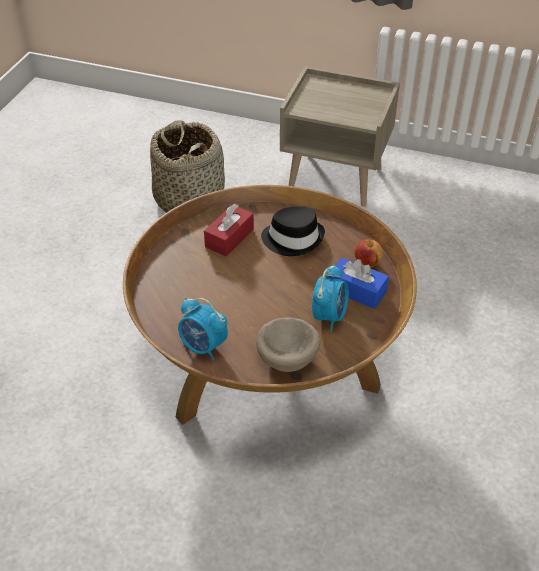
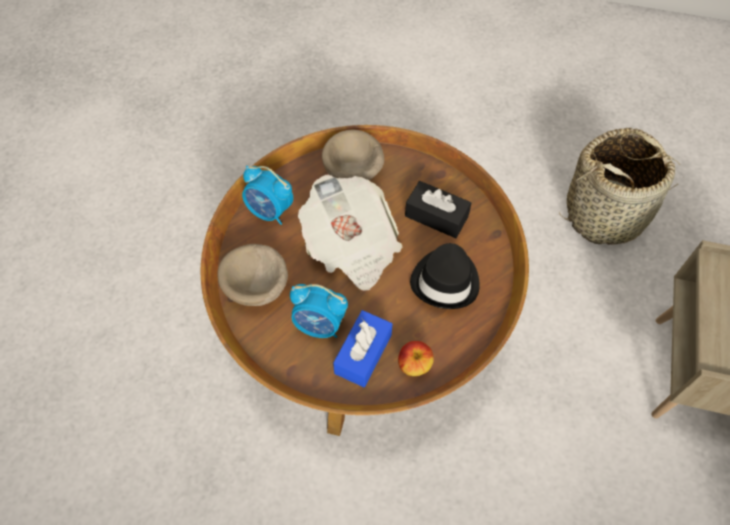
camera: 85 degrees right, 15 degrees up
(169, 286) = (352, 172): none -> beige bowl
(203, 347) = (270, 211): alarm clock -> alarm clock turned 90 degrees counterclockwise
(229, 238) = (436, 216): red tissue box -> black tissue box
(252, 291) = (352, 246): none -> newspaper

